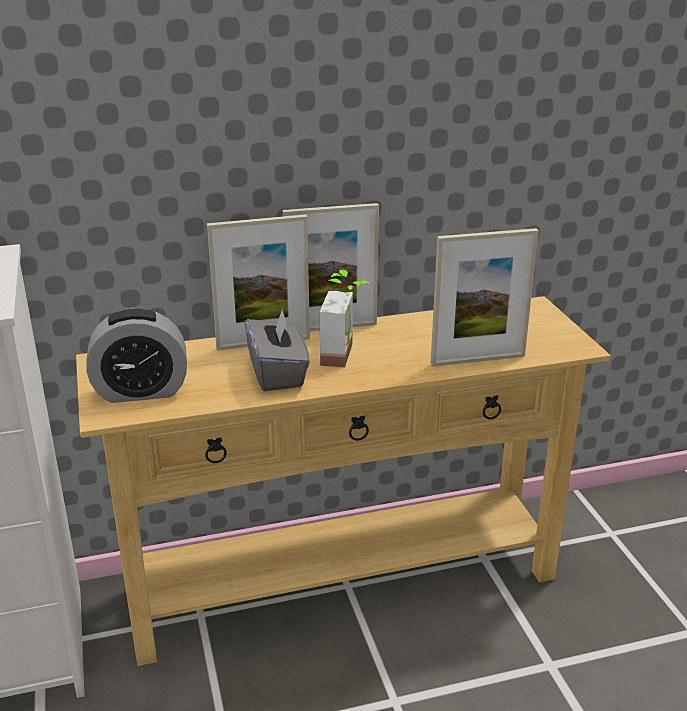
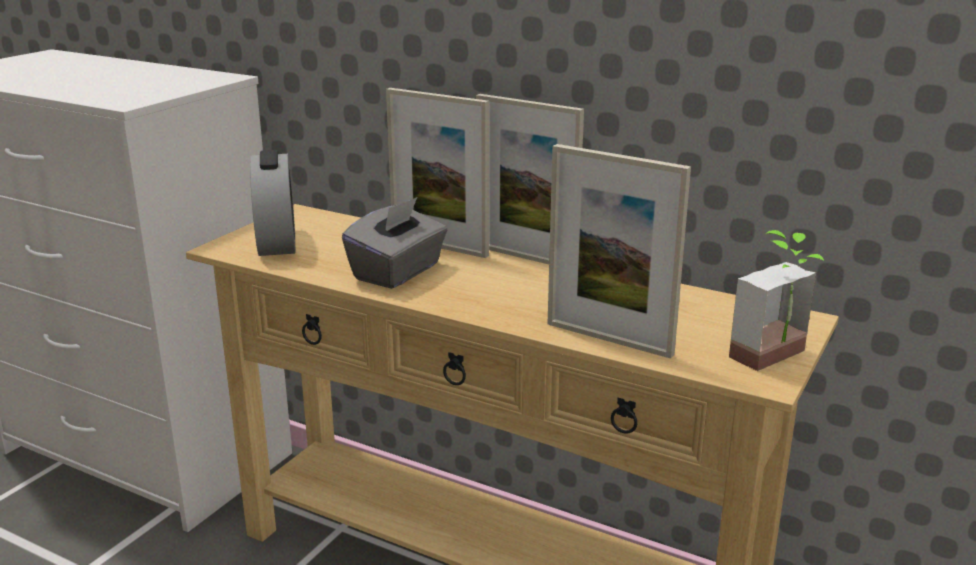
camera: 45 degrees right, 5 degrees down
(141, 391) = (277, 243): alarm clock -> alarm clock turned 135 degrees counterclockwise
(347, 355) = (488, 282): potted plant -> potted plant (779, 359)

